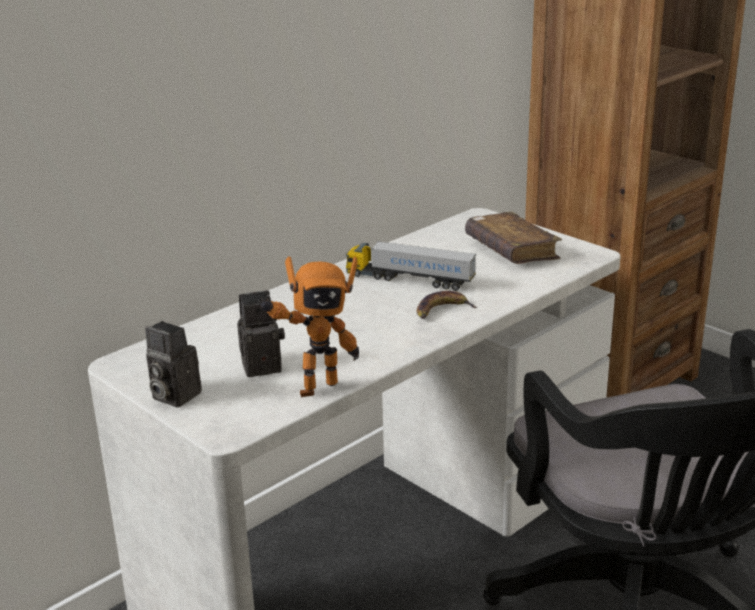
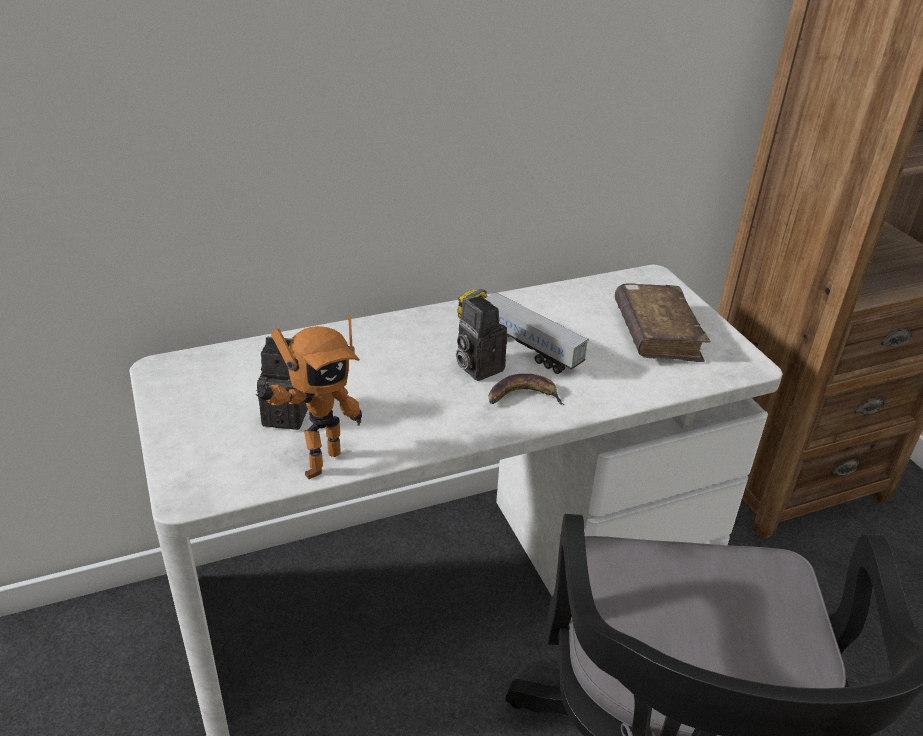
camera: 20 degrees right, 10 degrees up
(172, 396) = (176, 427): camera -> camera (476, 367)
(315, 387) = (317, 462): toy robot -> toy robot turned 45 degrees counterclockwise

